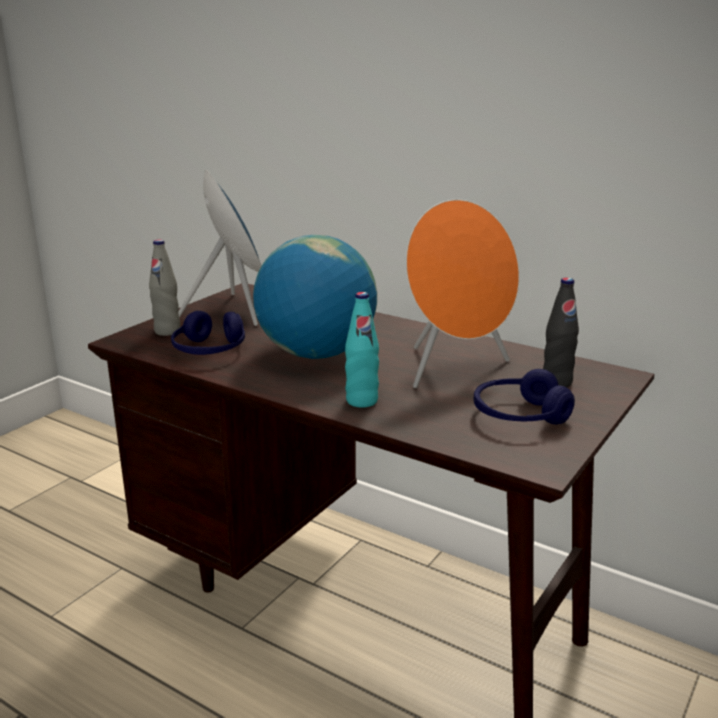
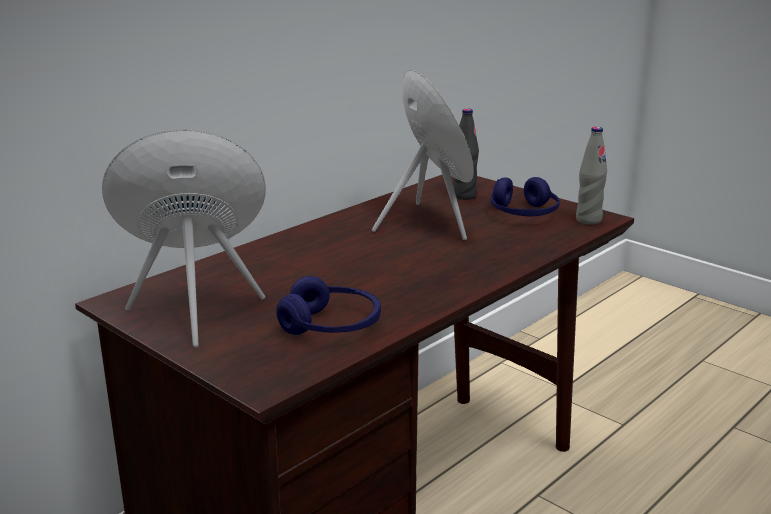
camera: 80 degrees left, 0 degrees up
(167, 331) = (247, 353): grey bottle -> grey bottle (588, 220)
(316, 354) = (368, 272): globe -> none
(362, 401) = (488, 261): turquoise bottle -> none

